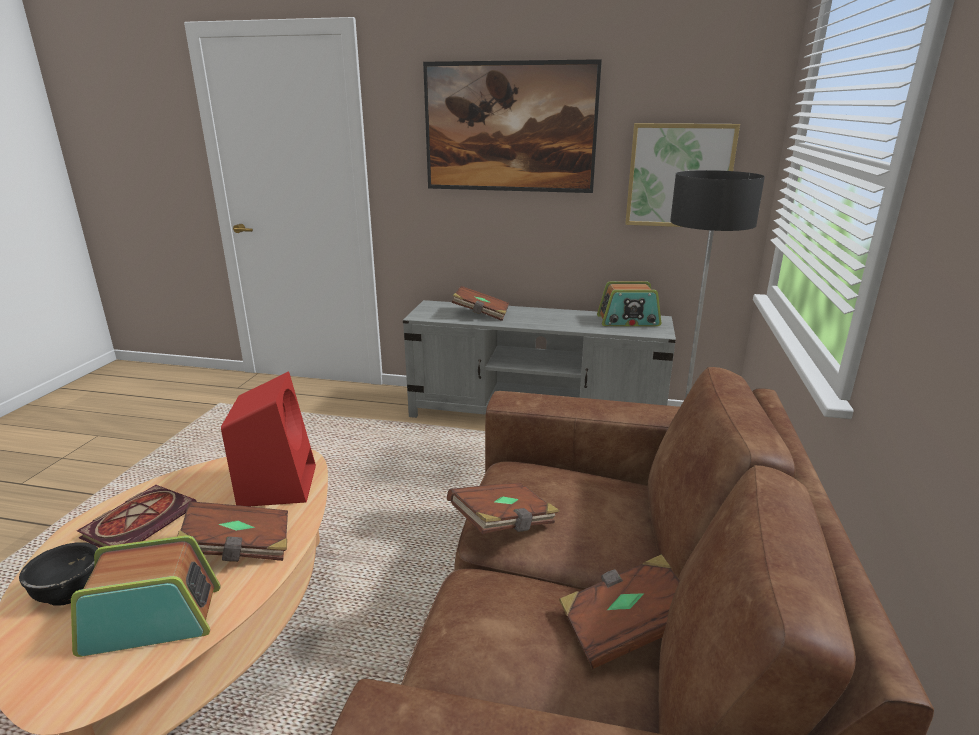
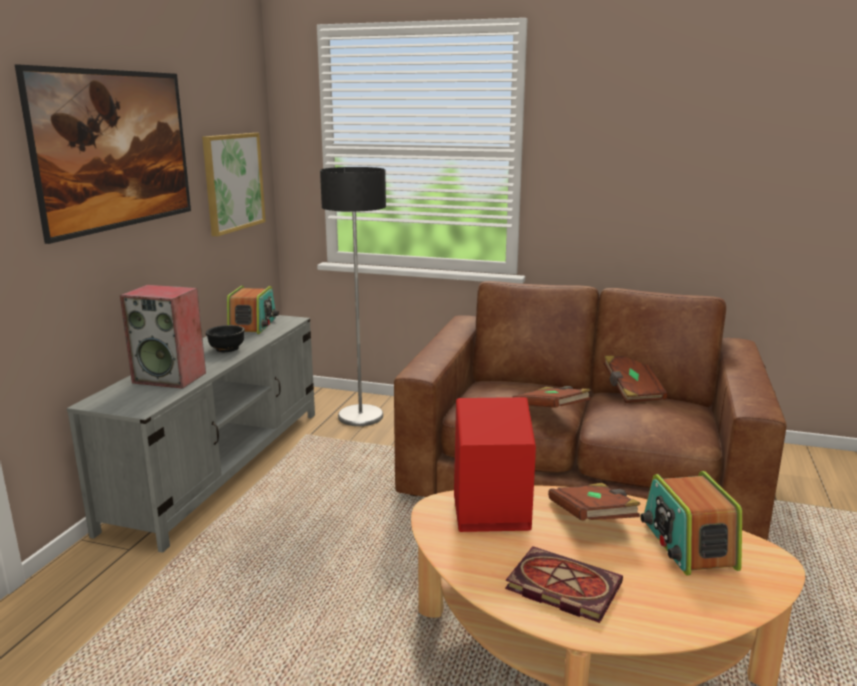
camera: 85 degrees left, 5 degrees down
(69, 592) = (676, 601): black bowl -> black bowl (227, 349)
(481, 314) = (171, 377): brown book -> speaker

